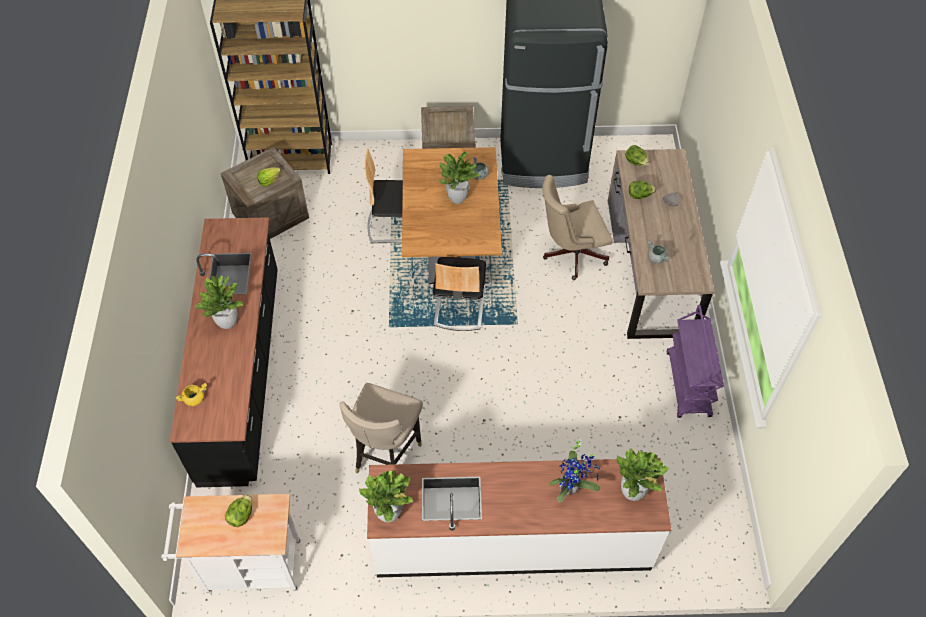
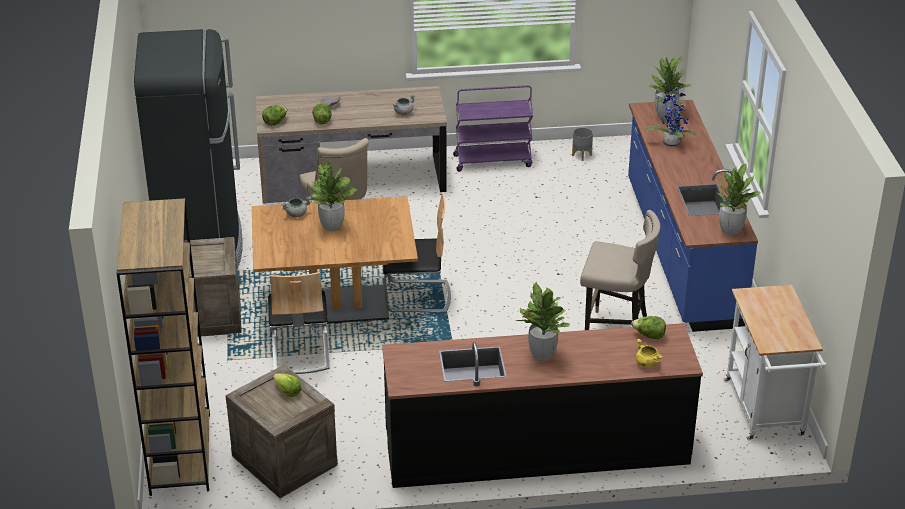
camera: 95 degrees left, 20 degrees down
(241, 515) = (765, 314): lettuce -> lettuce (649, 336)
(512, 540) = (680, 252): white counter -> blue counter
(703, 471) = (582, 155): none -> grey planter

